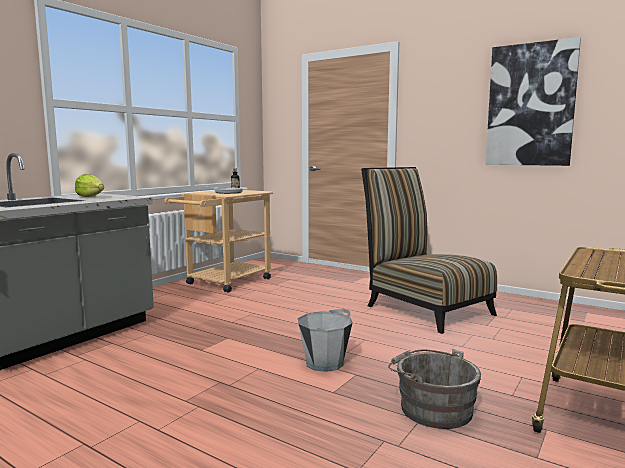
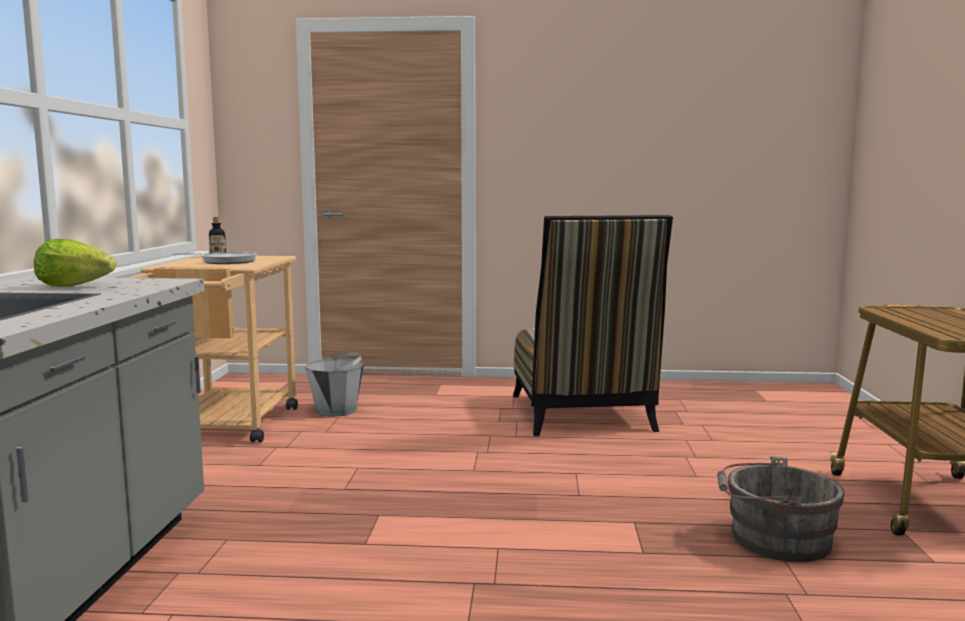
camera: 30 degrees left, 0 degrees up
(324, 363) = (574, 517): grey bucket -> grey bucket (336, 410)
(423, 308) = (582, 416): chair -> chair turned 120 degrees counterclockwise
(530, 105) = (668, 124): picture -> none

